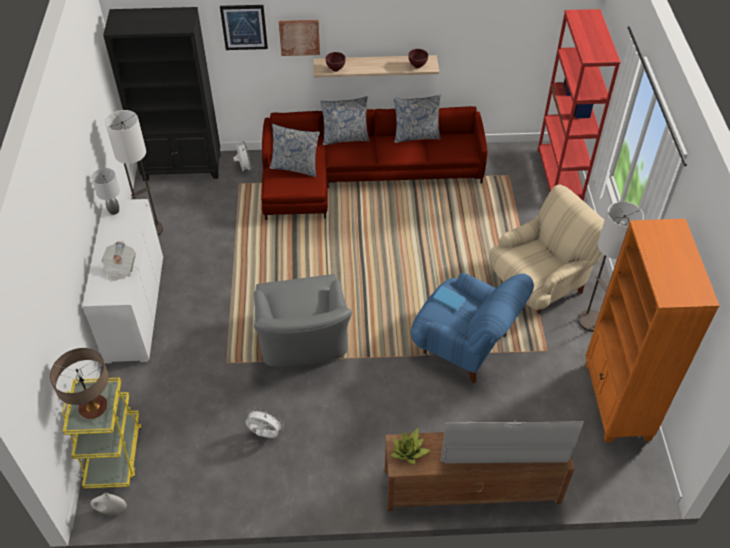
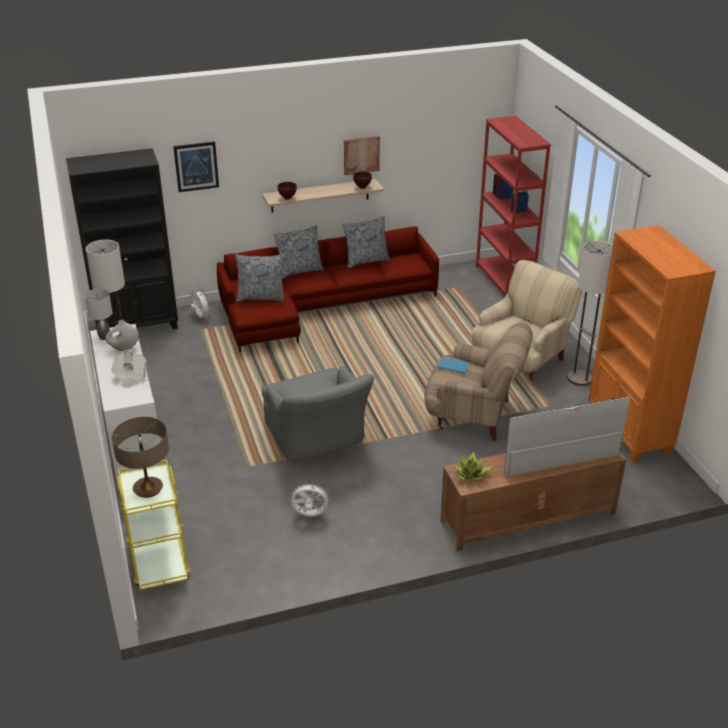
camera: 15 degrees left, 15 degrees down
(111, 510) = (175, 606): white vase -> white vase (123, 348)
(299, 37) = (249, 172): picture -> picture (361, 154)
(465, 345) = (474, 414): blue armchair -> beige armchair

